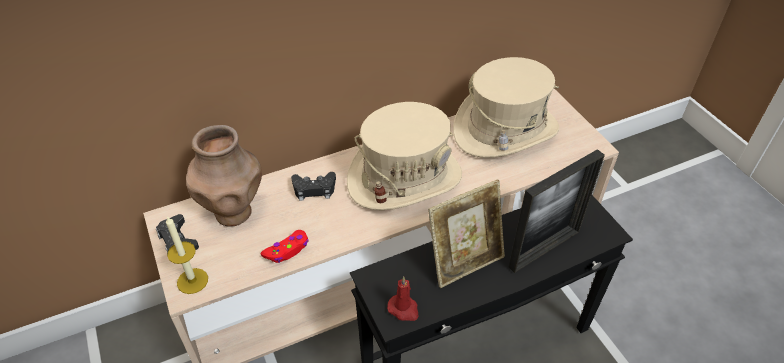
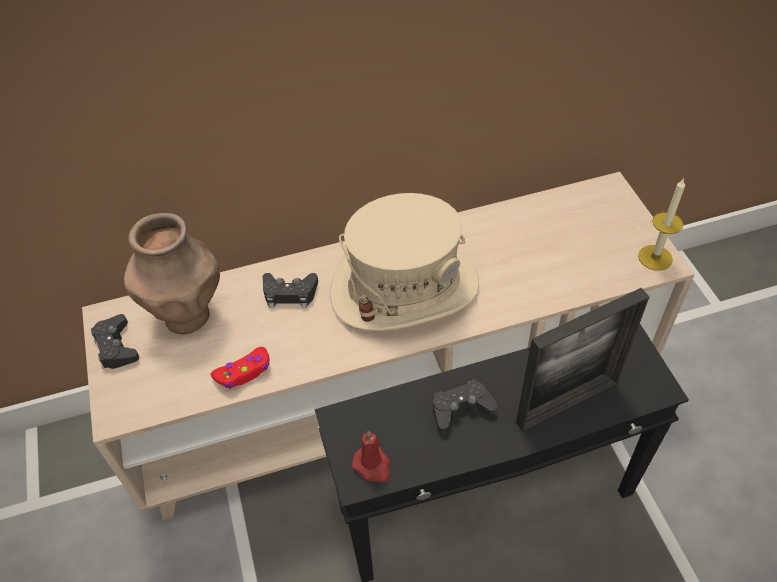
camera: 10 degrees right, 5 degrees up
(192, 281) = (125, 401): candle -> candle (655, 257)
(464, 261) = (461, 409): picture frame -> black game controller
(505, 131) = (546, 232): beige hat -> none

